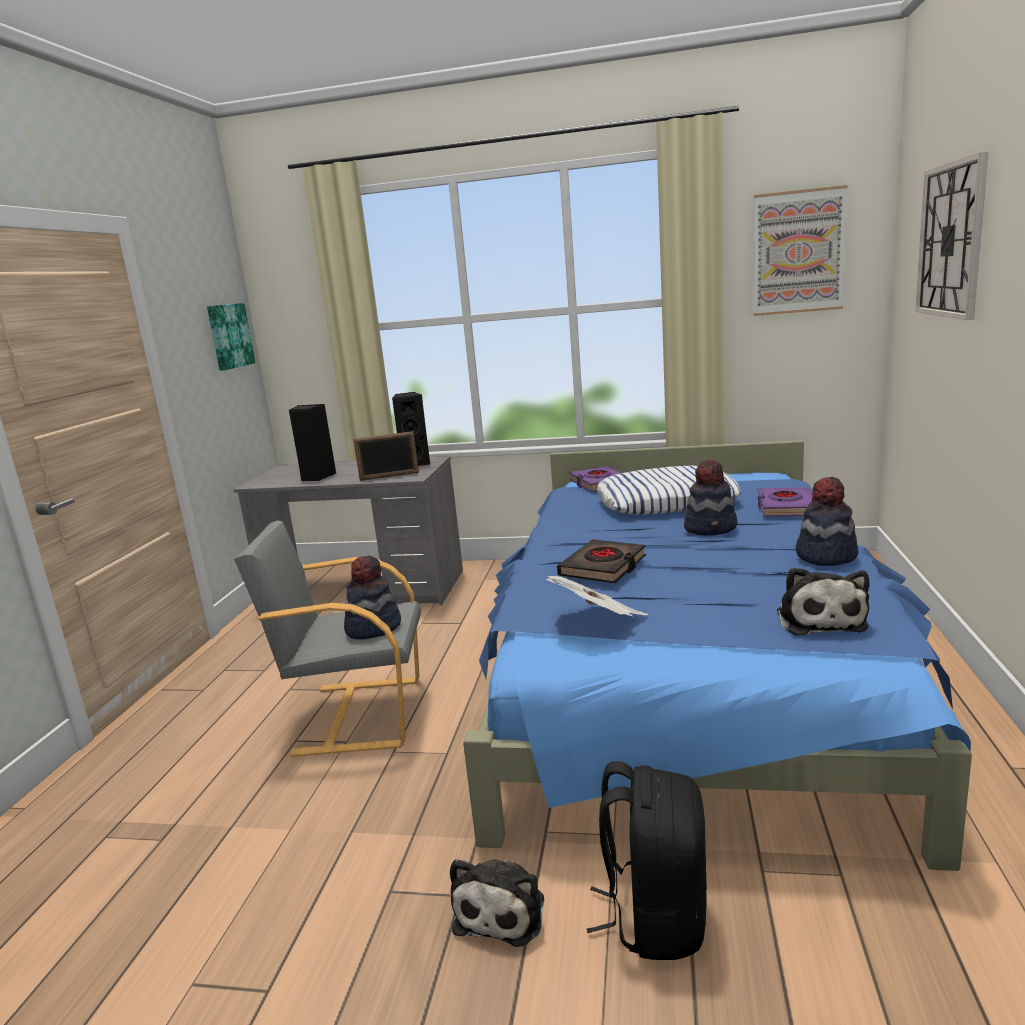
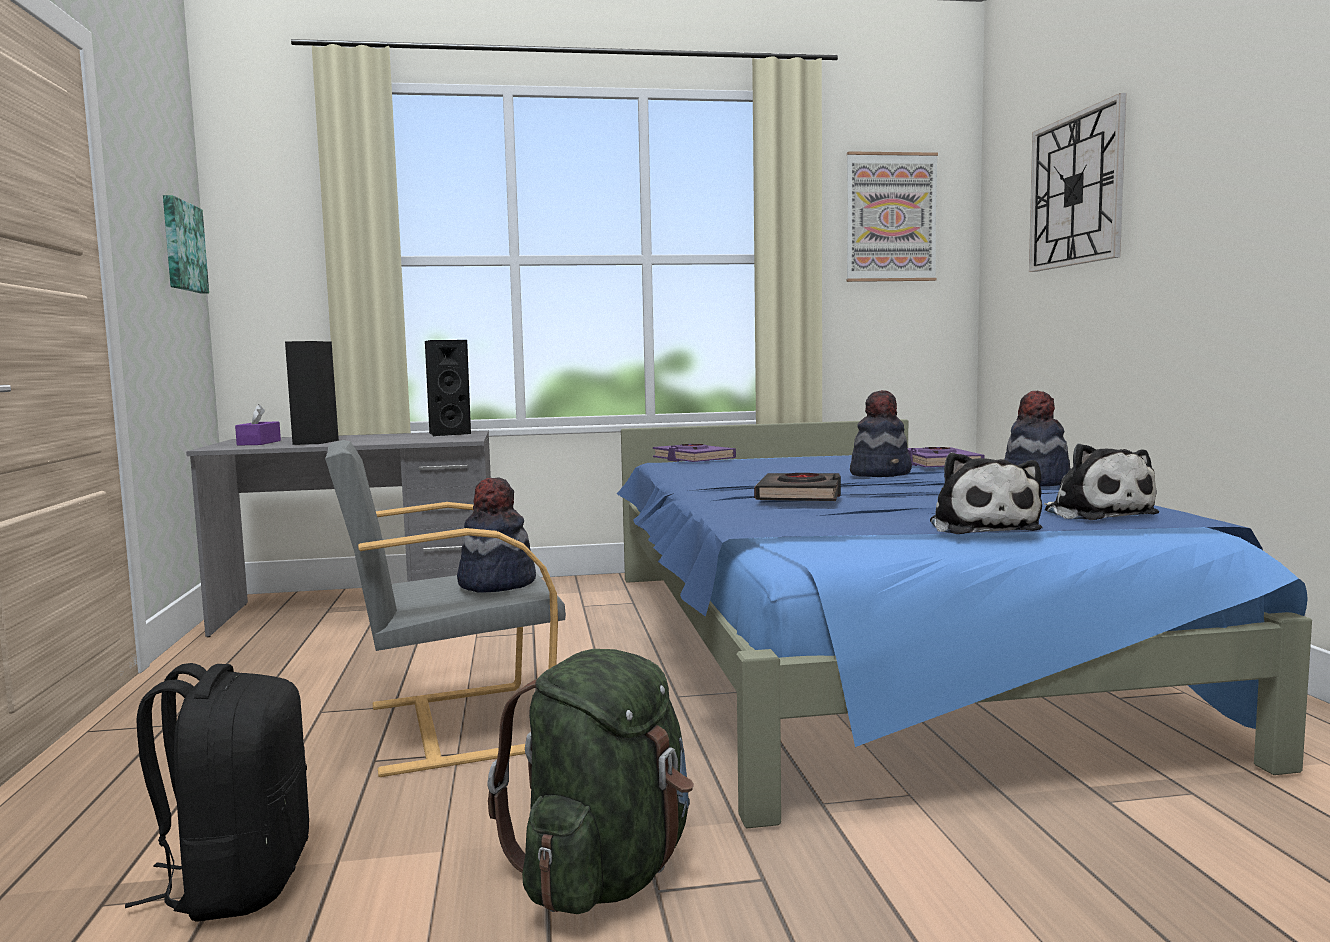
camera: 20 degrees left, 10 degrees down
(286, 475) = (259, 443): none -> purple tissue box
(369, 869) = (606, 873): none -> green backpack
(389, 476) = (426, 440): picture frame -> none
(502, 910) = (835, 883): plush toy -> plush toy (982, 527)
(598, 620) = (854, 524): newspaper -> none
(655, 917) = (1030, 859): black backpack -> black backpack (237, 882)
(667, 501) = (796, 465): pillow -> none

